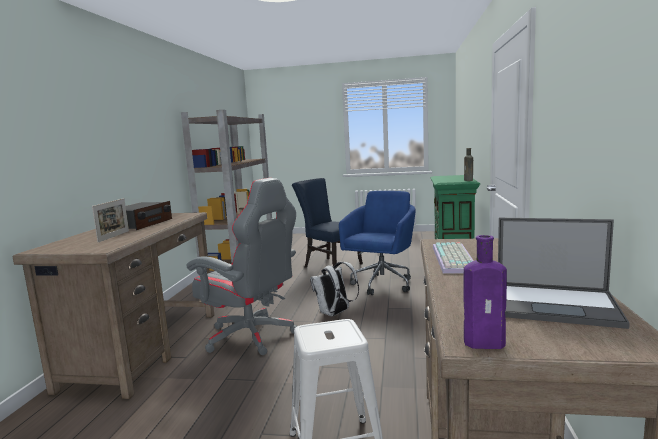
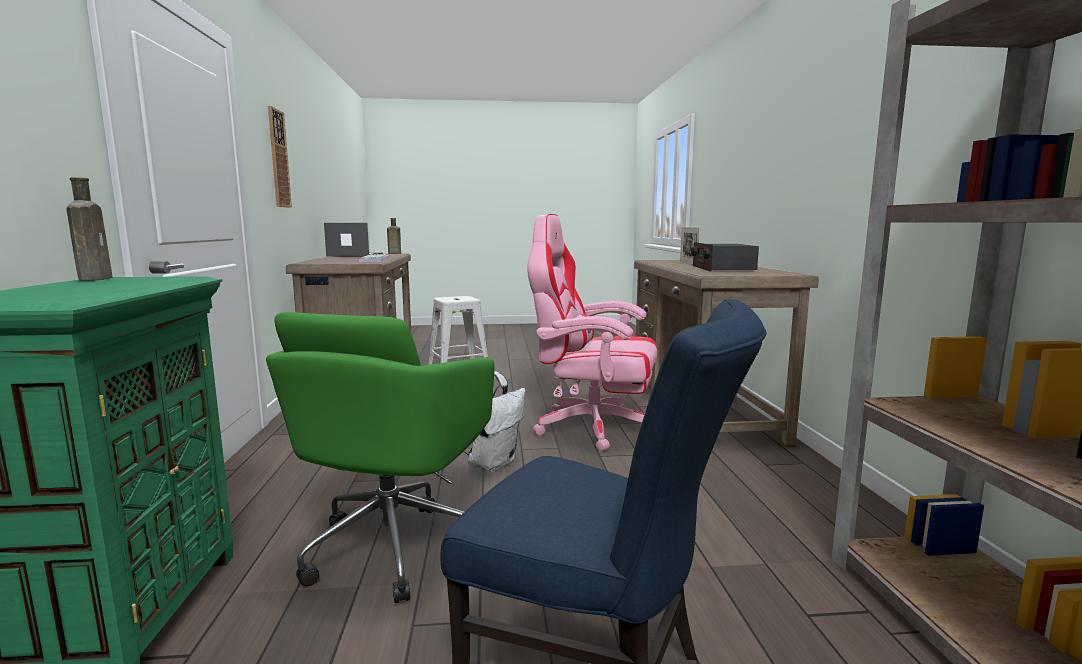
camera: 165 degrees right, 0 degrees up
(250, 336) = (593, 427): grey office chair -> pink office chair
(381, 286) = (395, 545): blue office chair -> green office chair
(487, 343) = (393, 253): purple bottle -> brown bottle
(563, 104) = (278, 158): none -> wall clock

